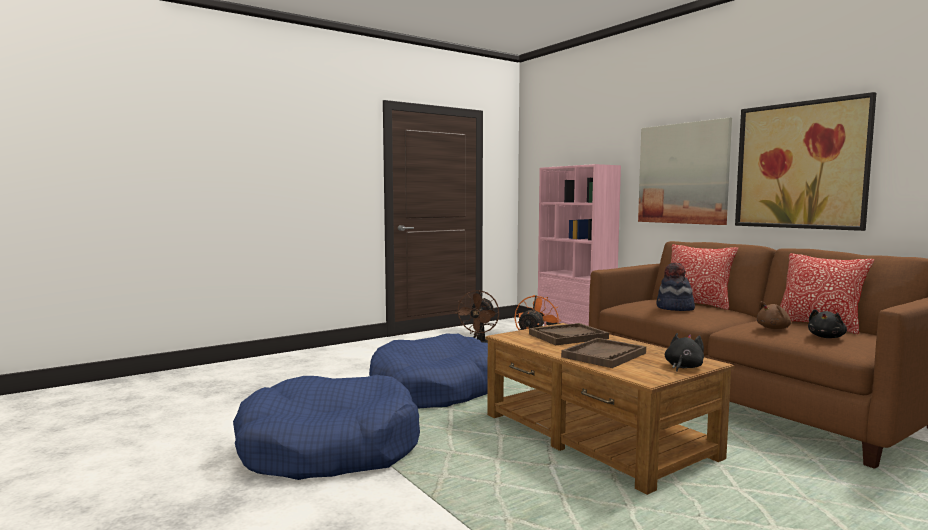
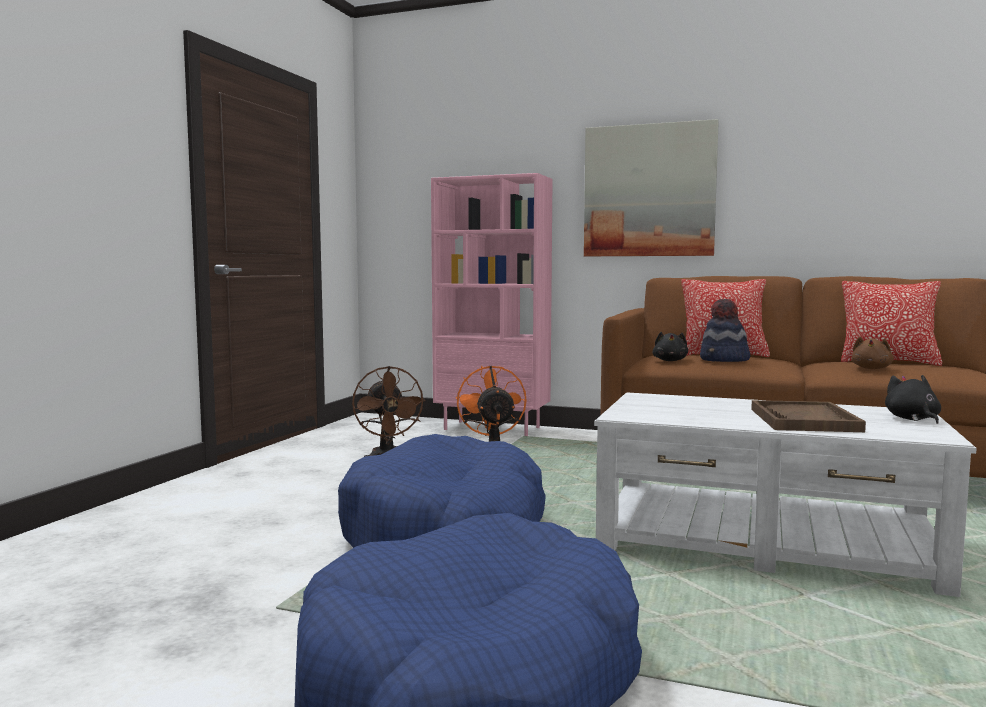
camera: 35 degrees left, 0 degrees up
(568, 336) = (691, 406): brown tray -> none
(595, 436) = (765, 543): brown coffee table -> white coffee table
(800, 165) = (808, 181): picture -> none
(826, 337) = (937, 371): black plush toy -> black plush toy (670, 361)

